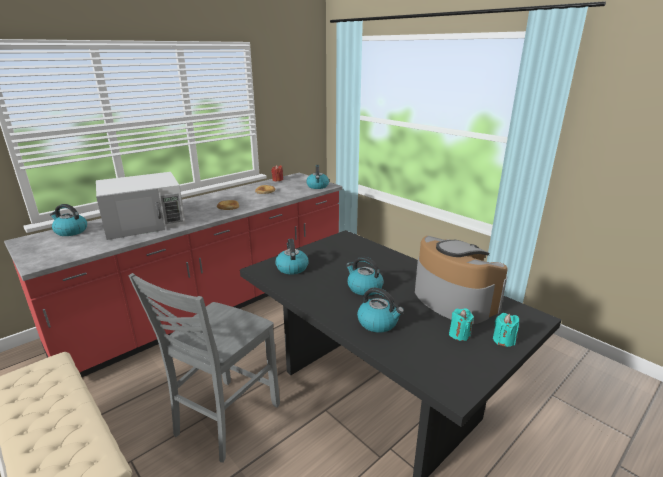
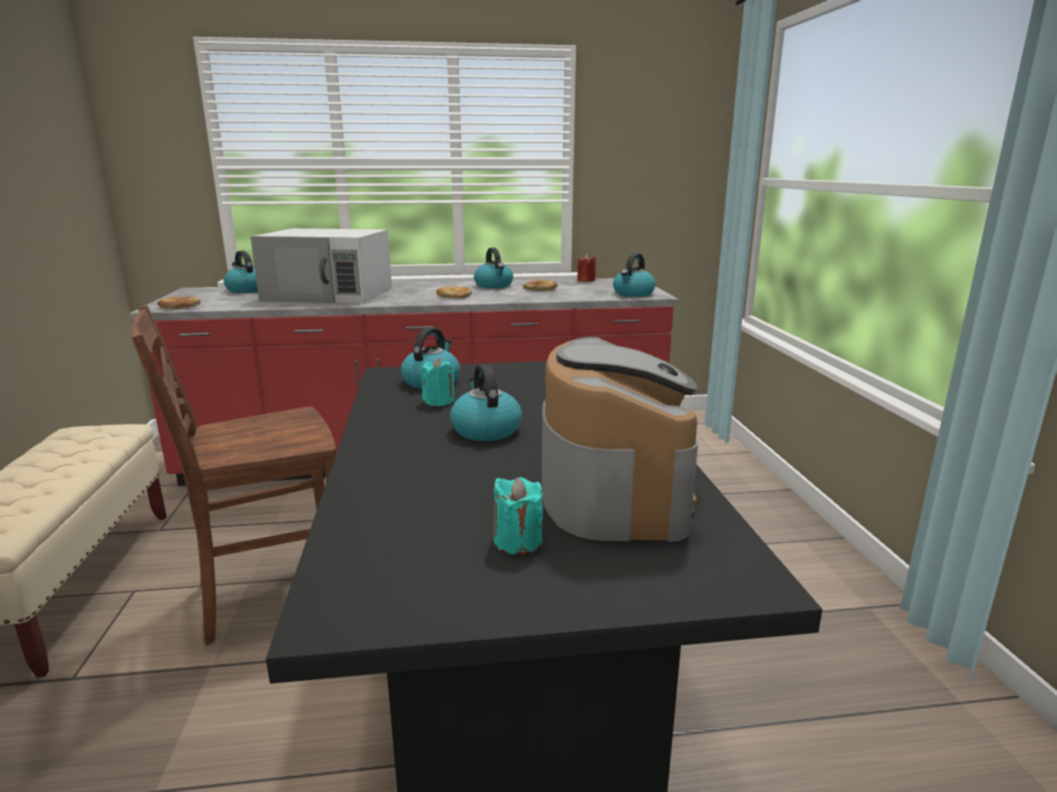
camera: 35 degrees right, 5 degrees down
(51, 259) = (179, 306): none -> bread
(224, 420) = (271, 595): grey chair -> brown chair
(378, 323) = (415, 477): kettle -> kettle (494, 285)
(503, 340) = (592, 585): turquoise candle -> turquoise candle (439, 401)

